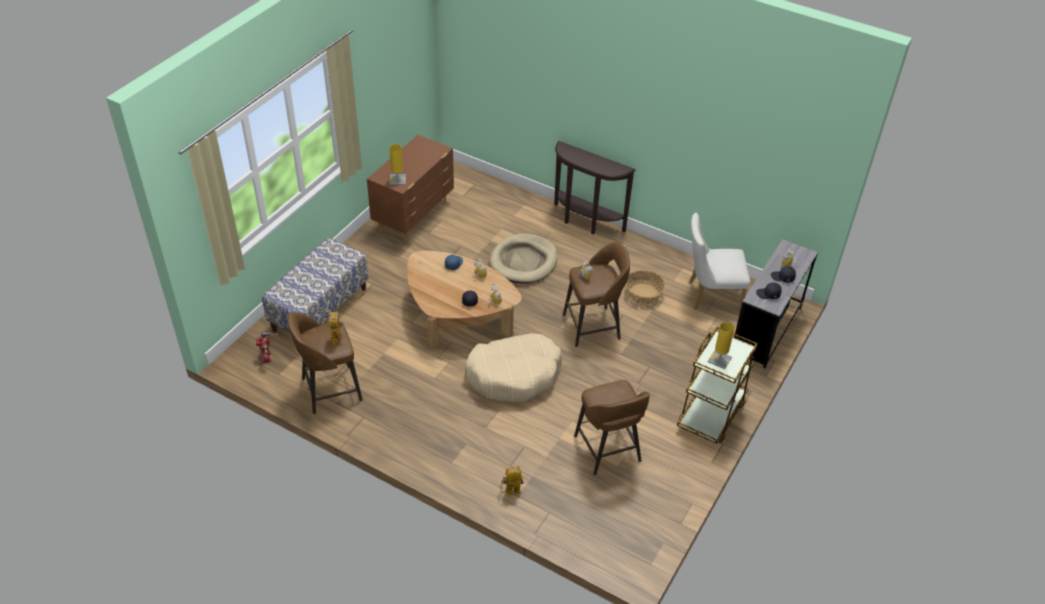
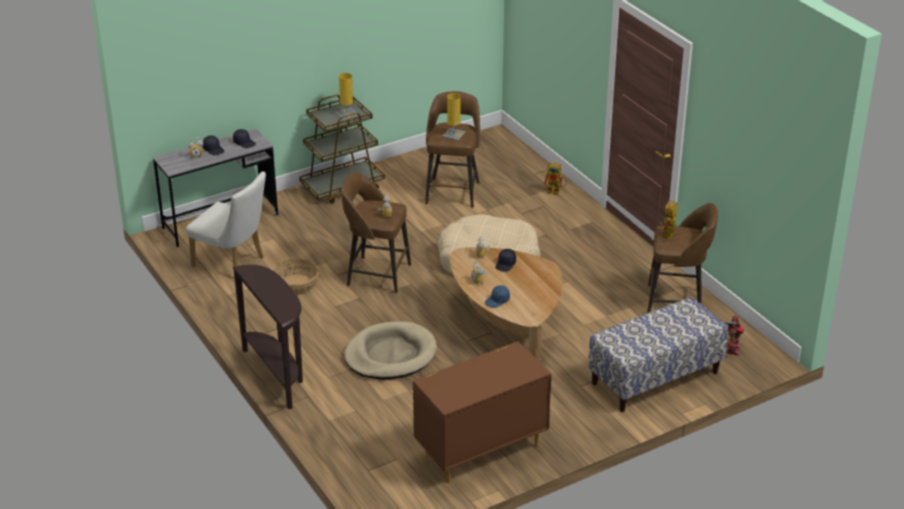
camera: 150 degrees left, 10 degrees down
(397, 179) = (513, 359): yellow table lamp -> yellow table lamp (453, 134)

